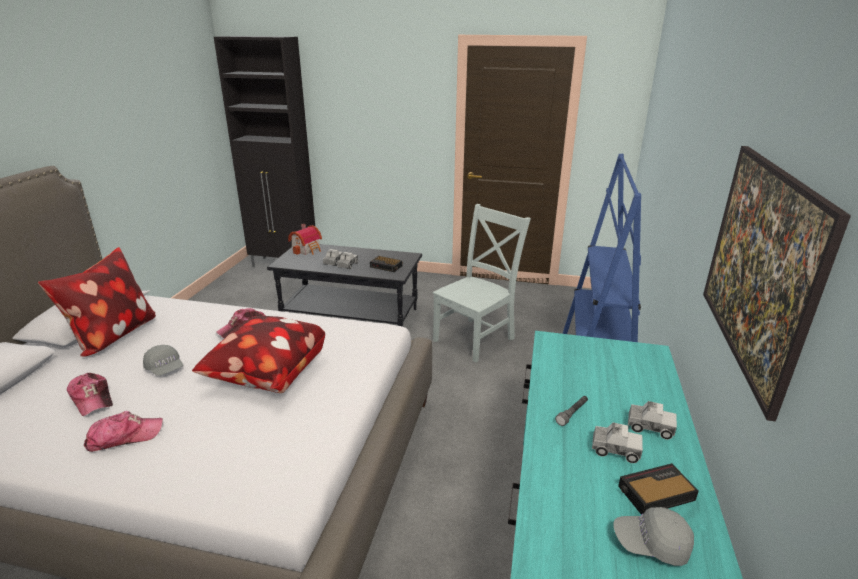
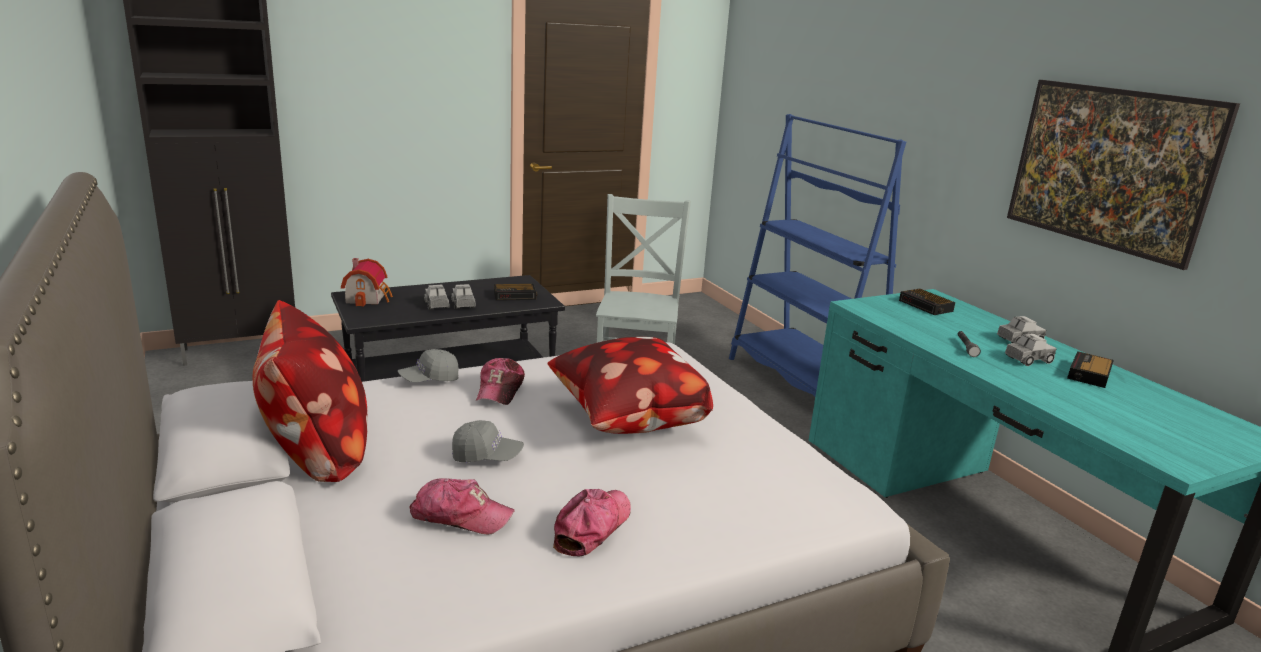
camera: 40 degrees left, 5 degrees down
(620, 361) = (926, 306): none -> alarm clock
(651, 544) = (1134, 399): grey cap -> grey cap (429, 379)

